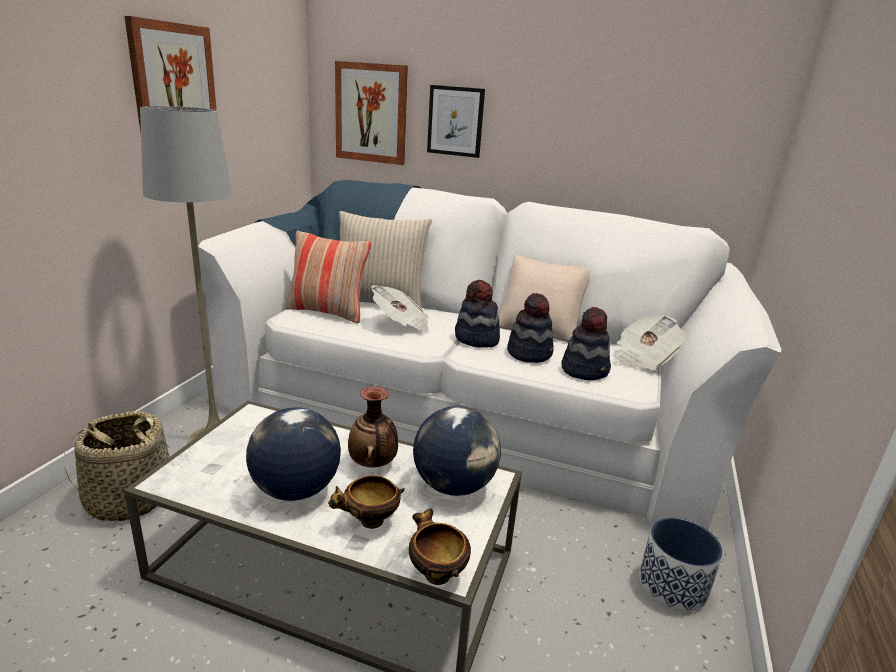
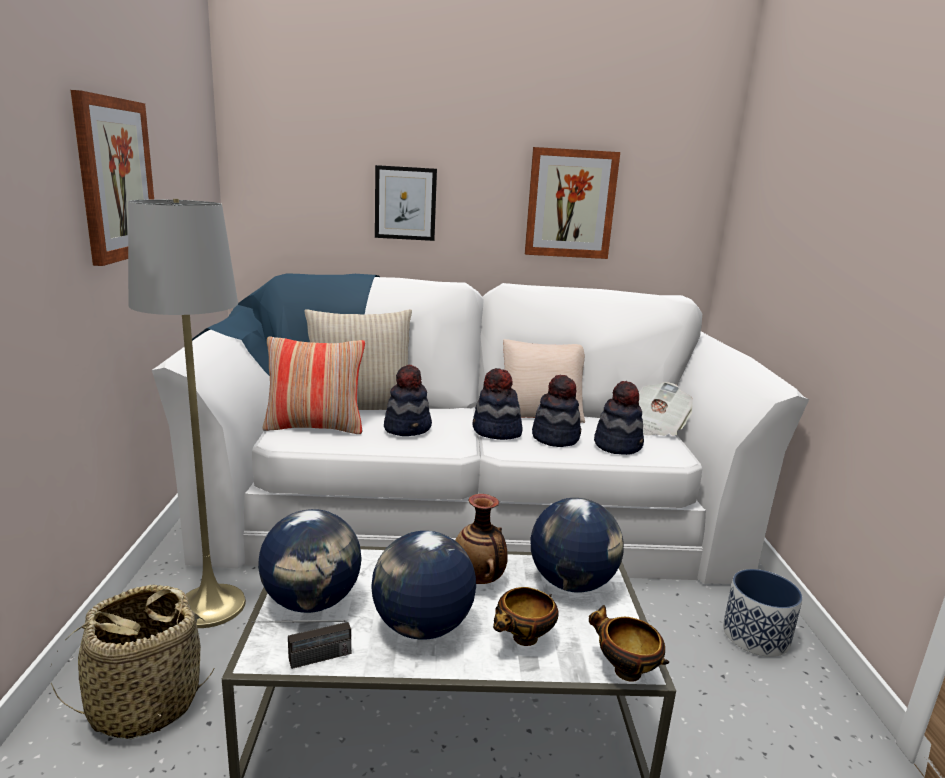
camera: 20 degrees left, 5 degrees down
(187, 493) = (304, 661): none -> radio
(230, 449) = (312, 602): none -> globe
(371, 113) = (303, 197): picture -> picture (570, 204)
(401, 324) = (408, 428): newspaper -> hat

